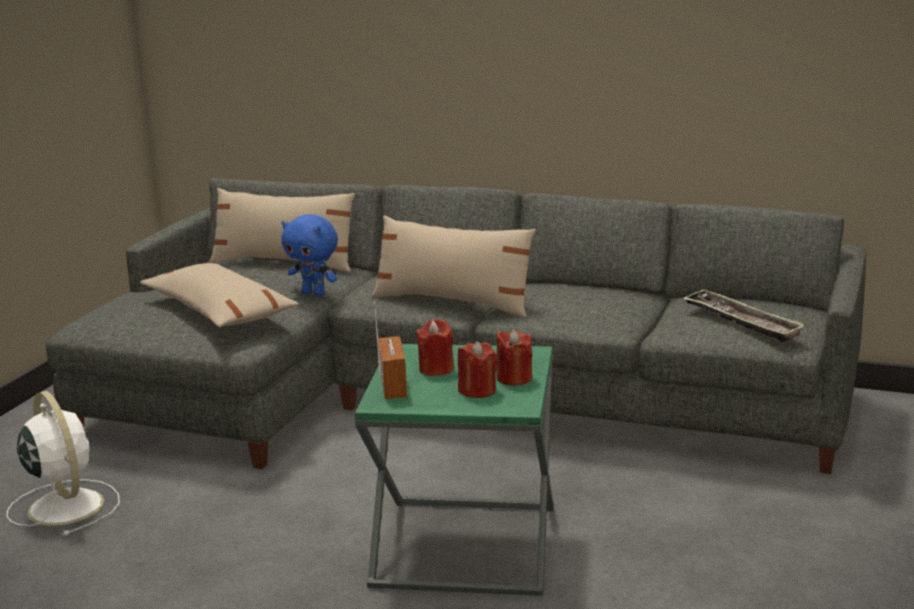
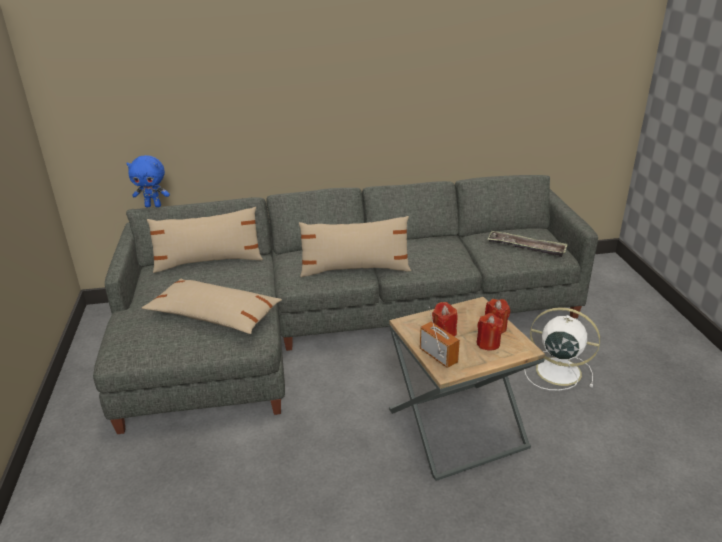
camera: 30 degrees left, 10 degrees up
(64, 506) = (171, 493): white fan -> white fan (556, 371)
(314, 293) = (259, 283): blue plush toy -> blue plush toy (153, 206)
(465, 546) = (457, 428): green side table -> brown side table

